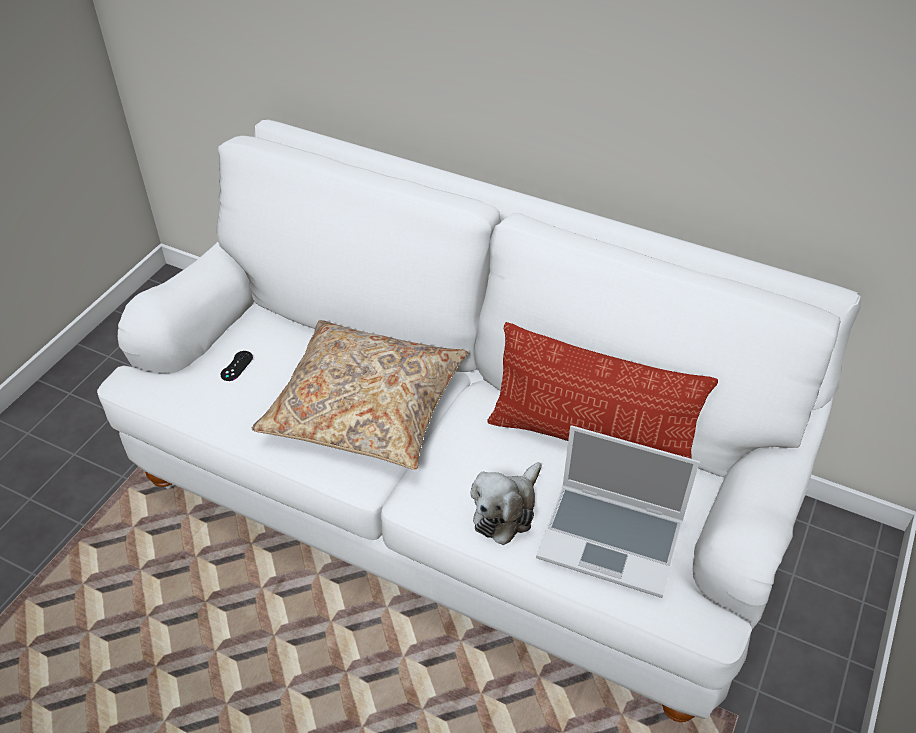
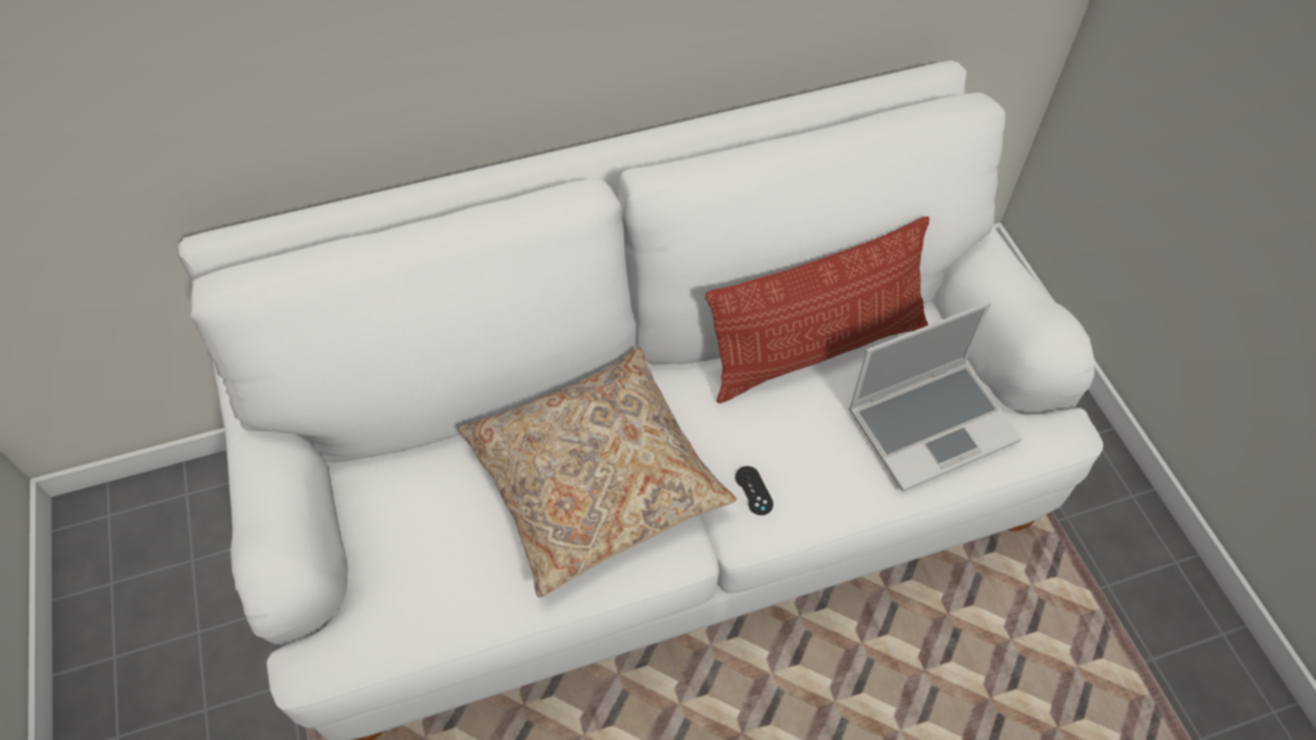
camera: 45 degrees left, 10 degrees up
(236, 366) = (414, 546): black game controller -> black game controller (754, 490)
(506, 510) = (829, 471): plush toy -> none

